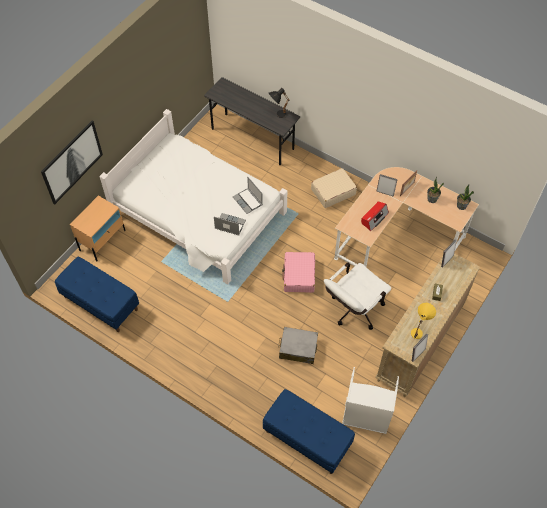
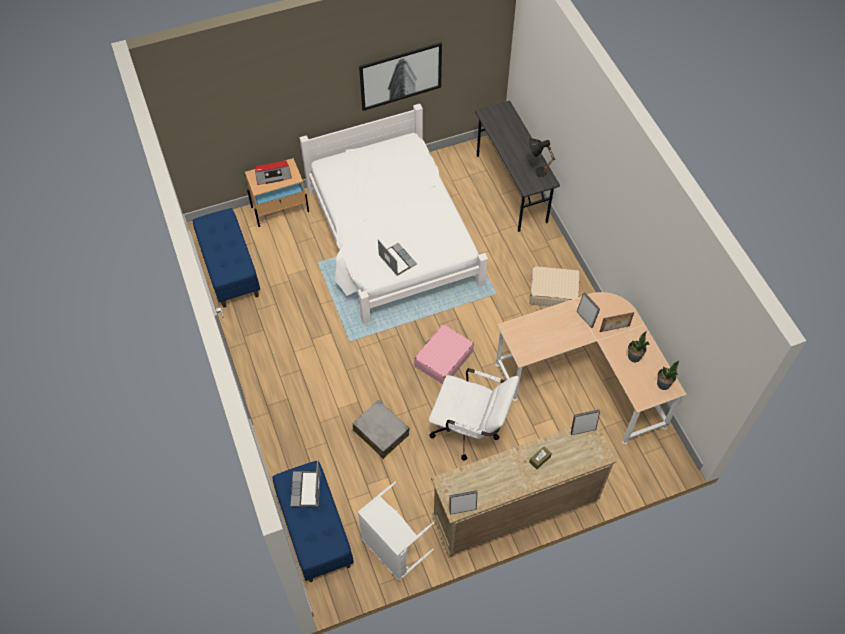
camera: 35 degrees right, 0 degrees up
(71, 161) = (263, 103): picture -> picture (400, 75)
(248, 201) = (435, 246): laptop -> laptop (306, 490)
(353, 311) = (470, 430): white office chair -> white office chair turned 150 degrees counterclockwise
(374, 218) = (549, 339): radio -> radio (273, 176)
(419, 330) = (486, 485): yellow table lamp -> none

